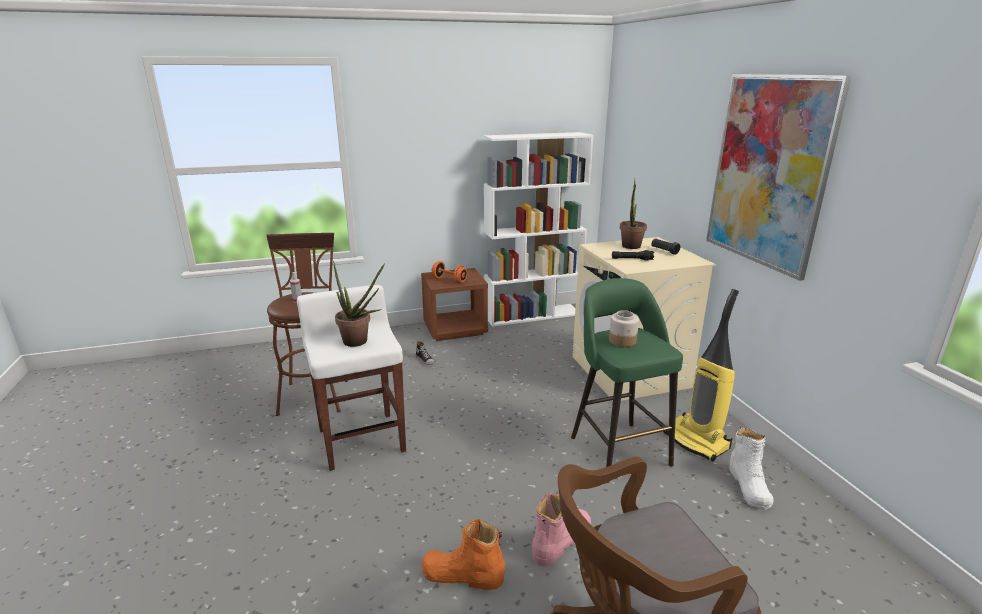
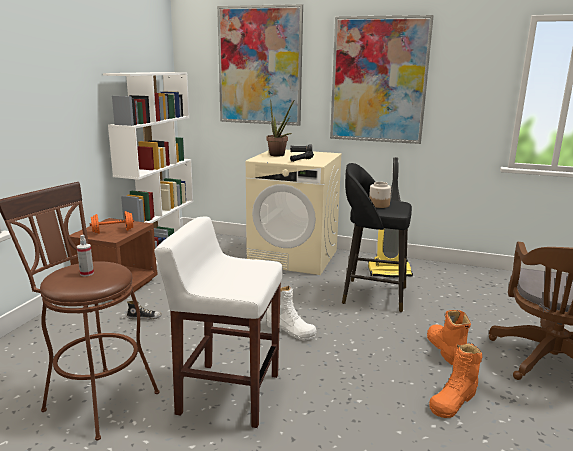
camera: 55 degrees left, 5 degrees down
(360, 342) = (244, 272): potted plant -> none
(561, 541) = (445, 349): pink boot -> orange boot
(618, 449) = (372, 295): green stool -> black stool
(662, 133) = (260, 66): none -> picture
(748, 486) = (441, 278): white boot -> white boot (291, 330)

